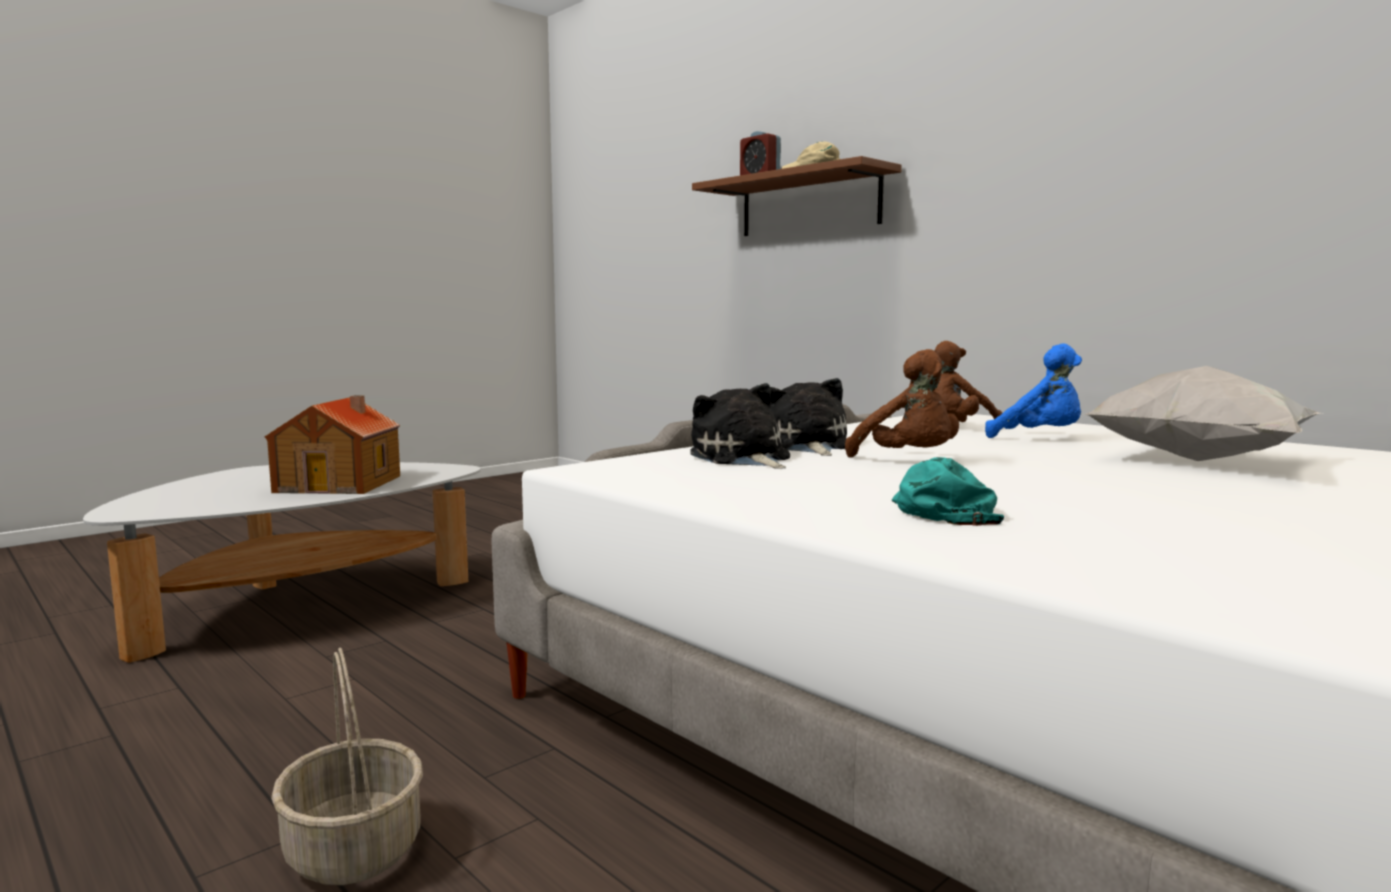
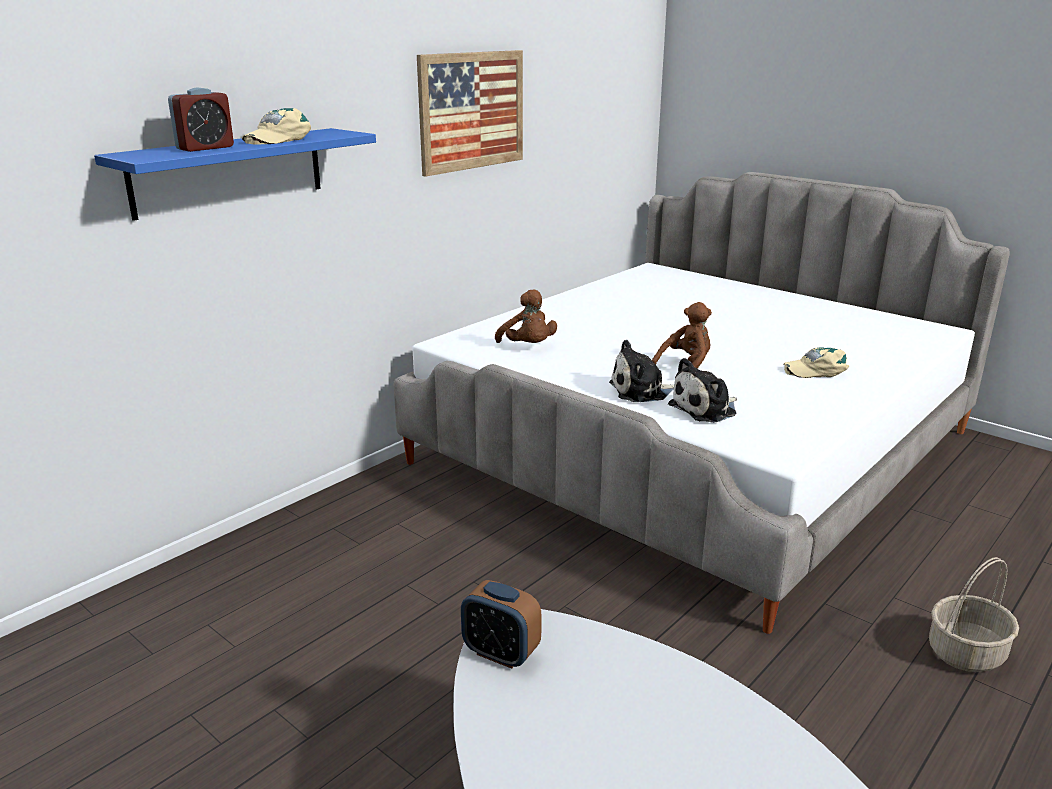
camera: 95 degrees left, 15 degrees up
(342, 483) = (622, 693): toy house -> none
(423, 467) = (501, 653): none -> alarm clock
(809, 204) = (229, 172): brown shelf -> blue shelf
(941, 509) = (816, 370): turquoise cap -> beige cap
(1039, 438) = (577, 332): blue plush toy -> none
(1106, 132) = (472, 111): none -> picture
(1200, 460) = (648, 313): white pillow -> none

